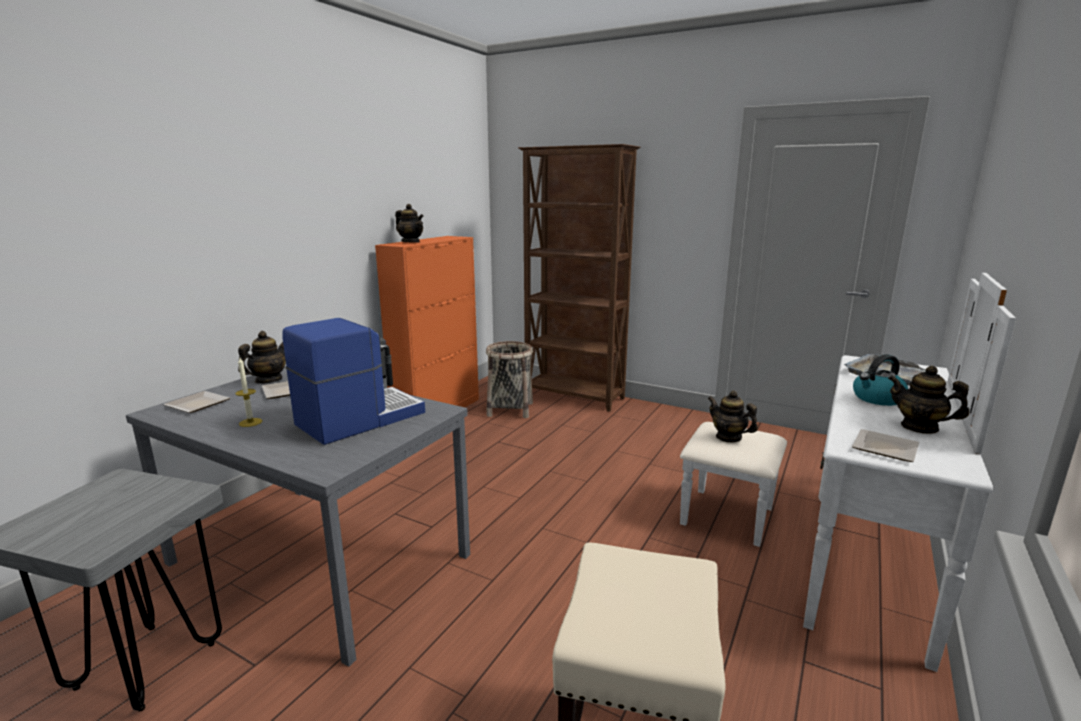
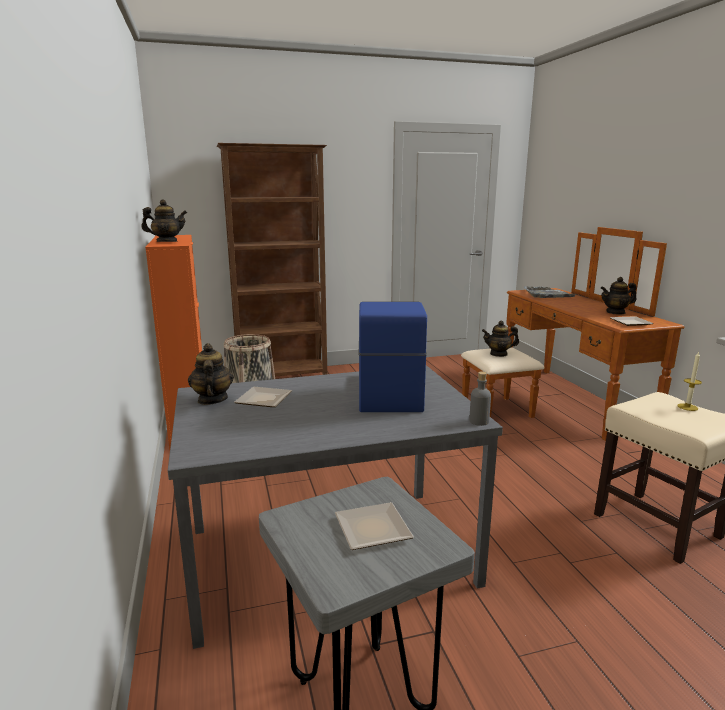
camera: 45 degrees left, 0 degrees up
(200, 404) = (220, 434): plate -> plate (374, 527)
(250, 422) = (319, 424): candle -> candle (687, 407)
(326, 473) = (479, 421): none -> grey bottle
(832, 544) = (555, 403): white dresser -> brown dresser
(877, 399) = (574, 305): kettle -> none

